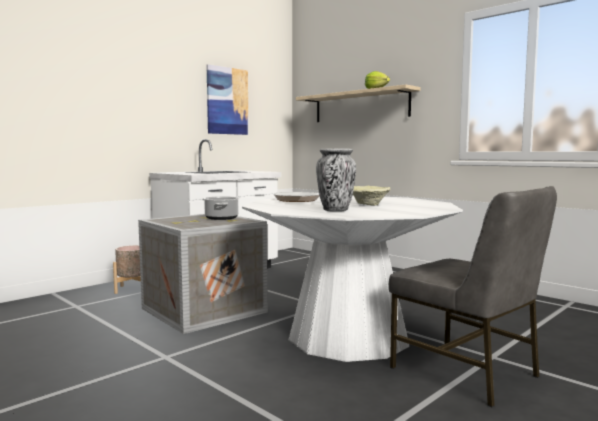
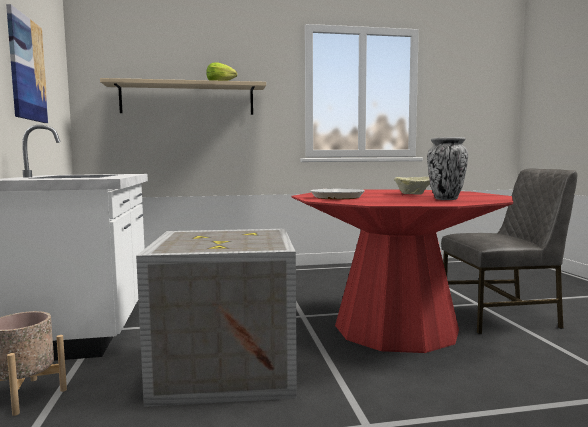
camera: 55 degrees left, 0 degrees up
(222, 218) = (225, 234): cooking pot -> none
(348, 336) = (396, 327): white dining table -> red dining table

